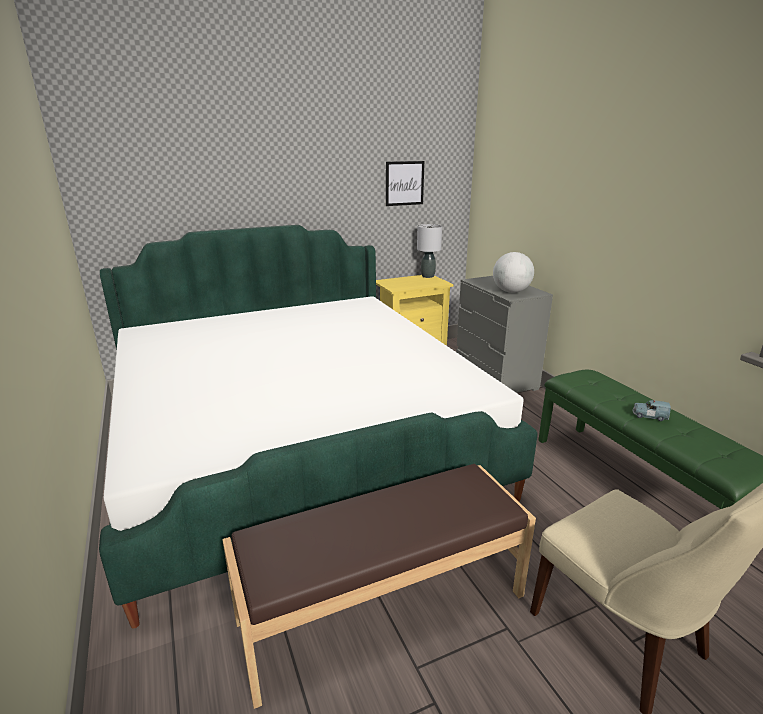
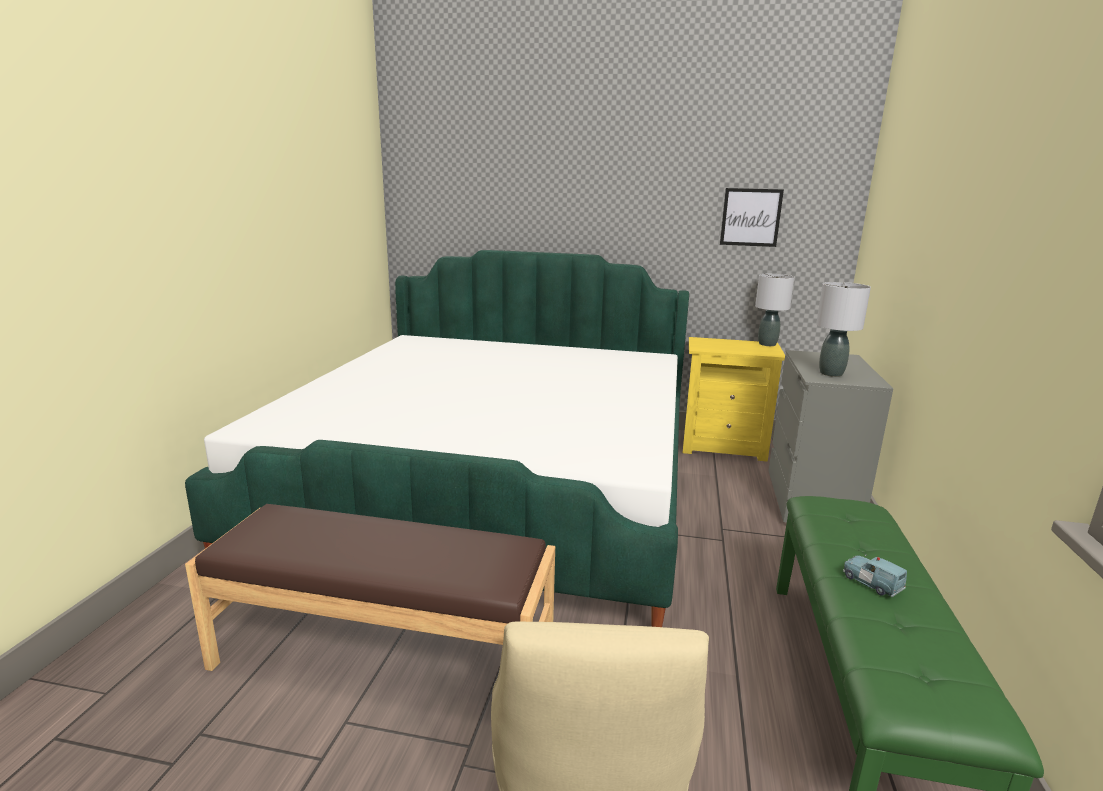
camera: 35 degrees right, 5 degrees down
(511, 291) = (830, 373): globe -> grey table lamp

